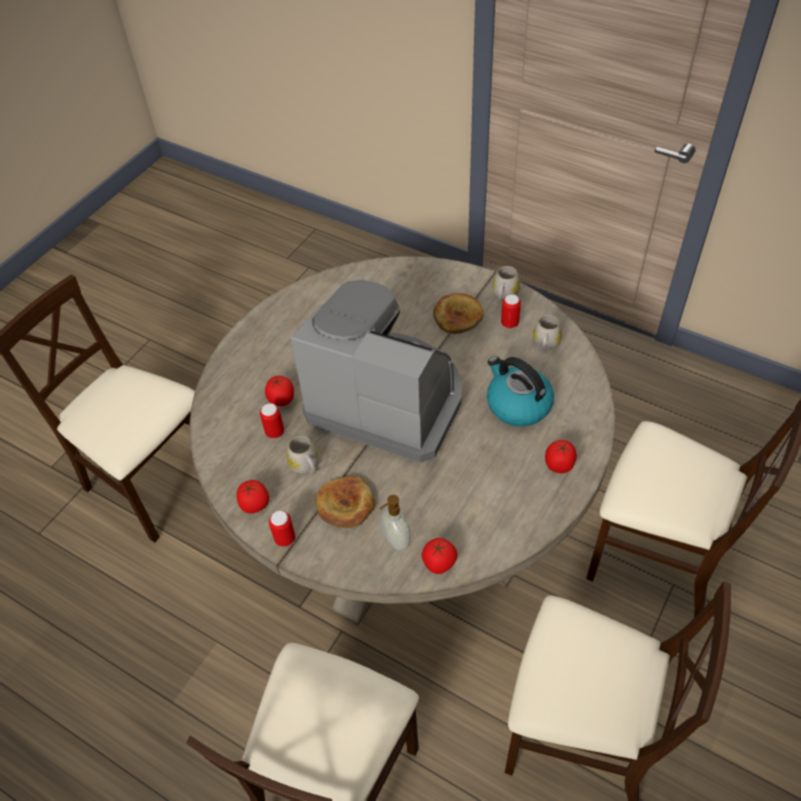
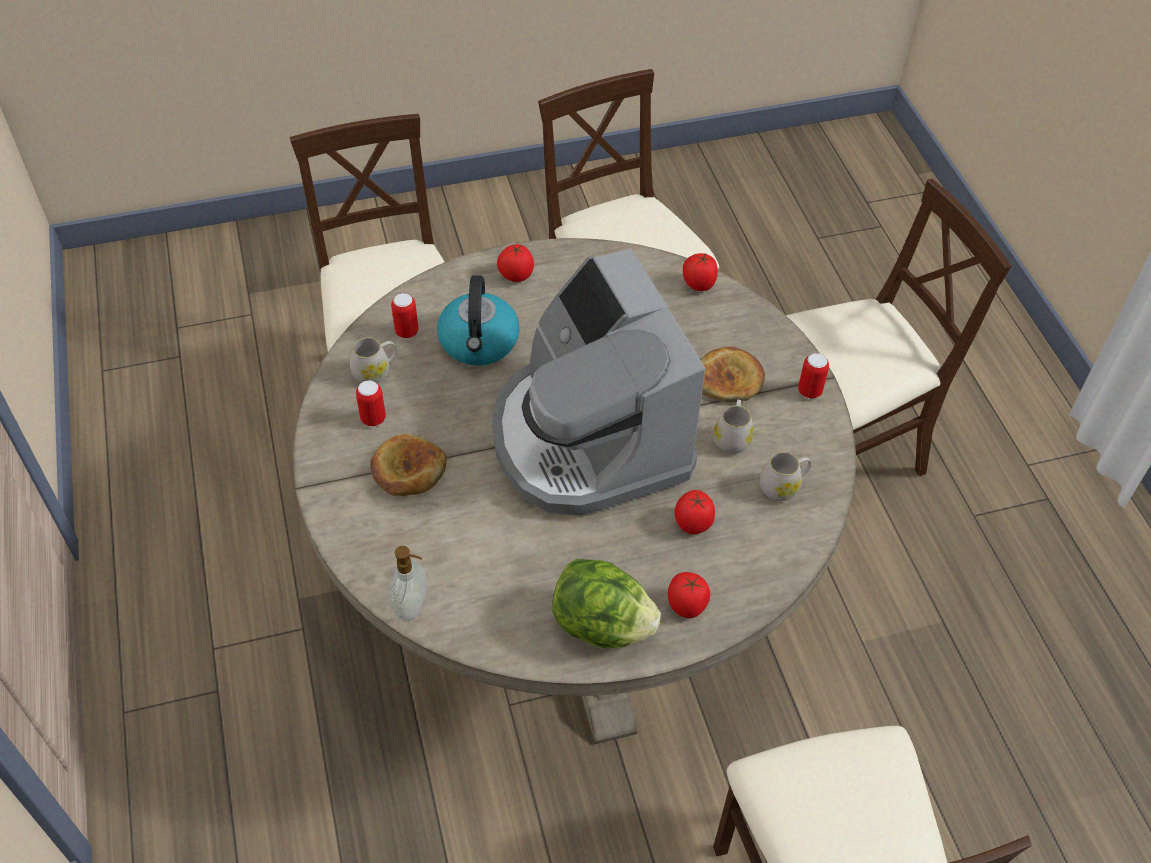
camera: 140 degrees left, 0 degrees up
(255, 505) = (813, 438): tomato -> tomato (686, 605)
(274, 432) = (732, 495): can -> can (406, 332)
(280, 324) = (602, 625): none -> lettuce
(395, 540) = (715, 323): soap dispenser -> soap dispenser (412, 606)
(504, 295) = (332, 452): white mug -> white mug (783, 486)

